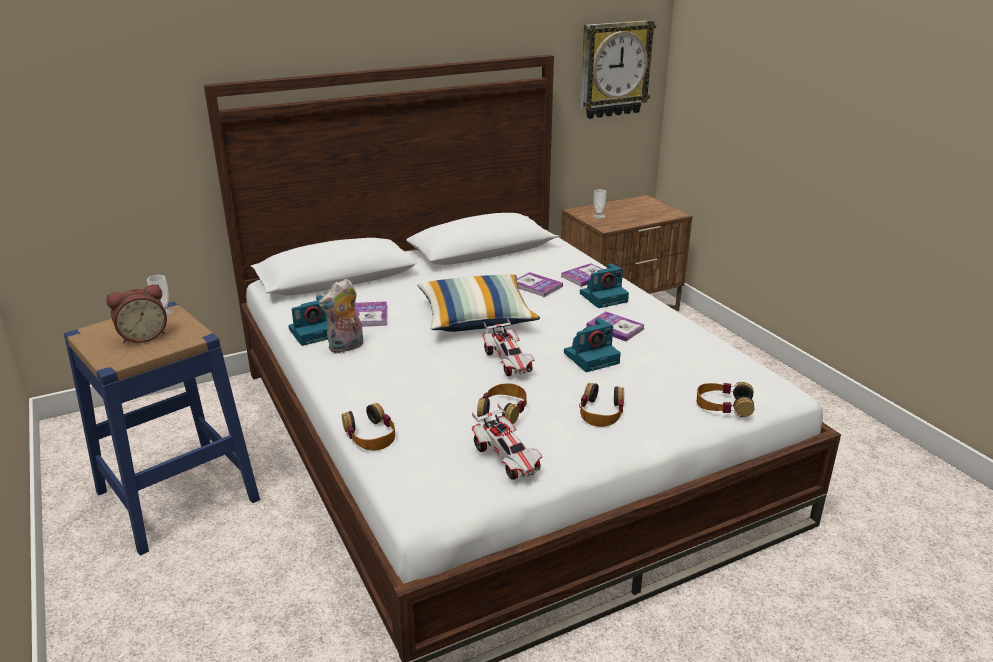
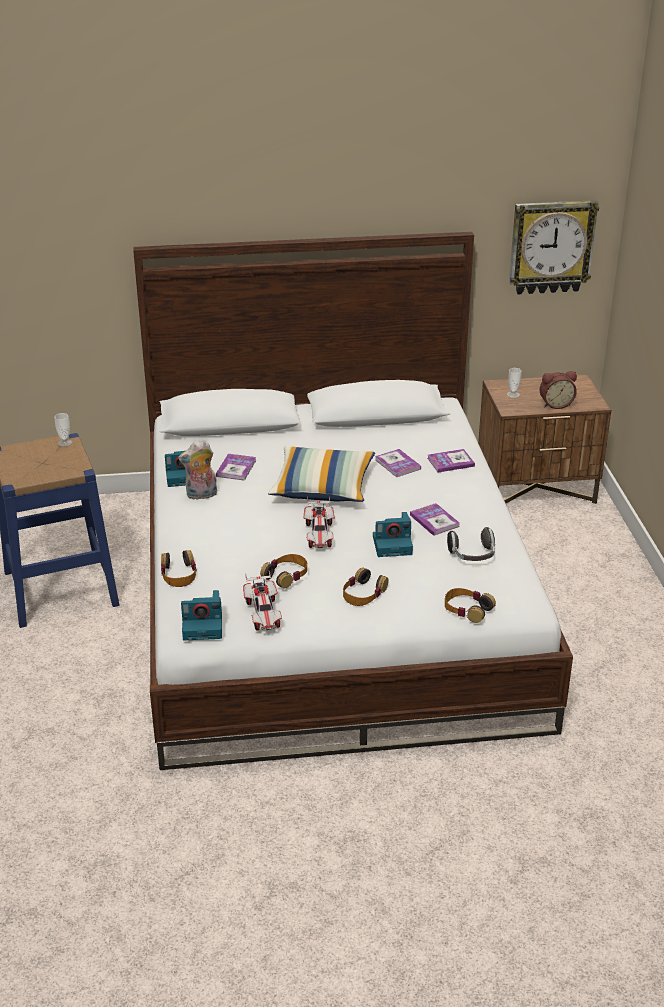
camera: 20 degrees right, 5 degrees up
(143, 336) = (43, 461): alarm clock -> alarm clock (555, 404)
(604, 297) = (450, 487): camera -> camera (204, 626)
(681, 353) = (472, 556): none -> headphones

